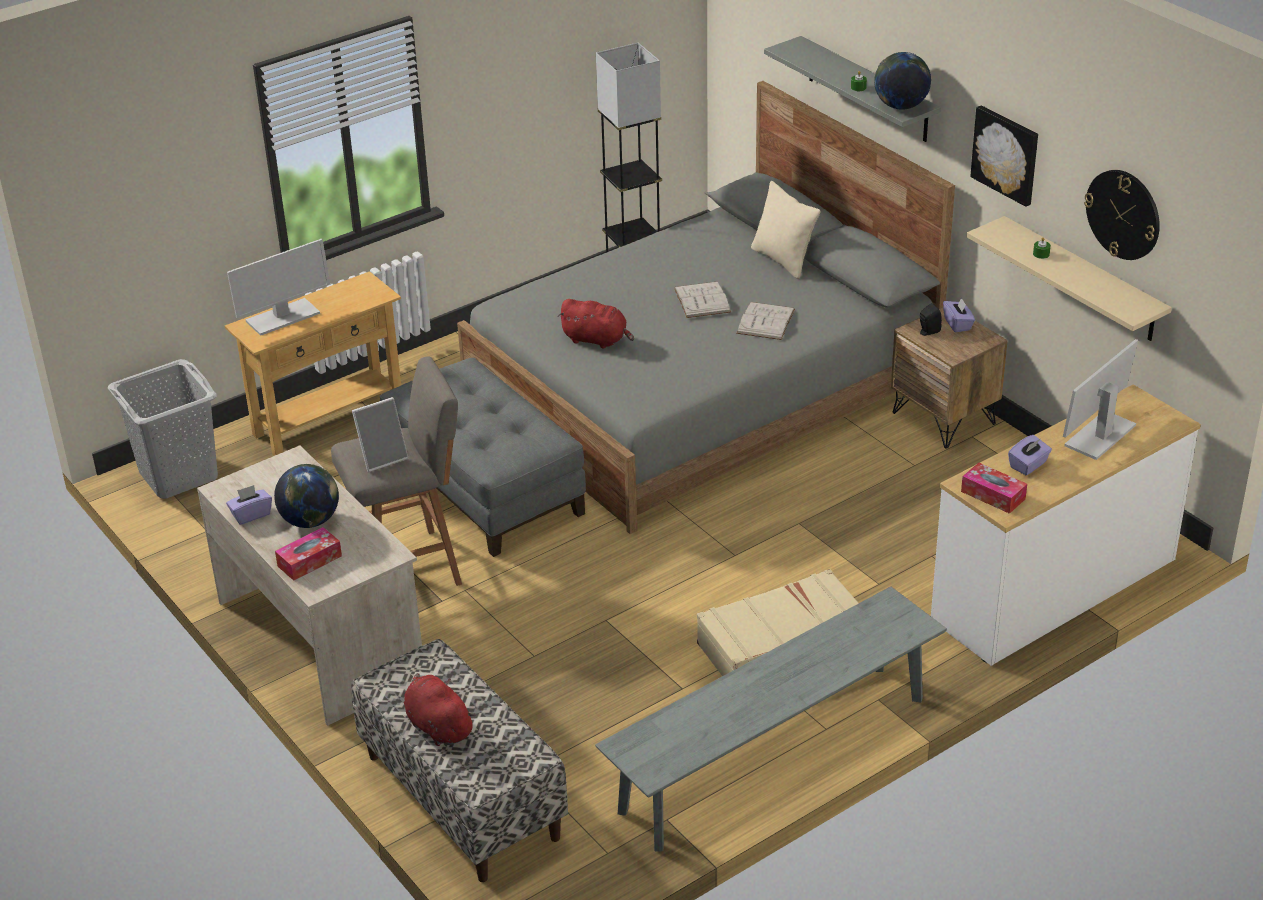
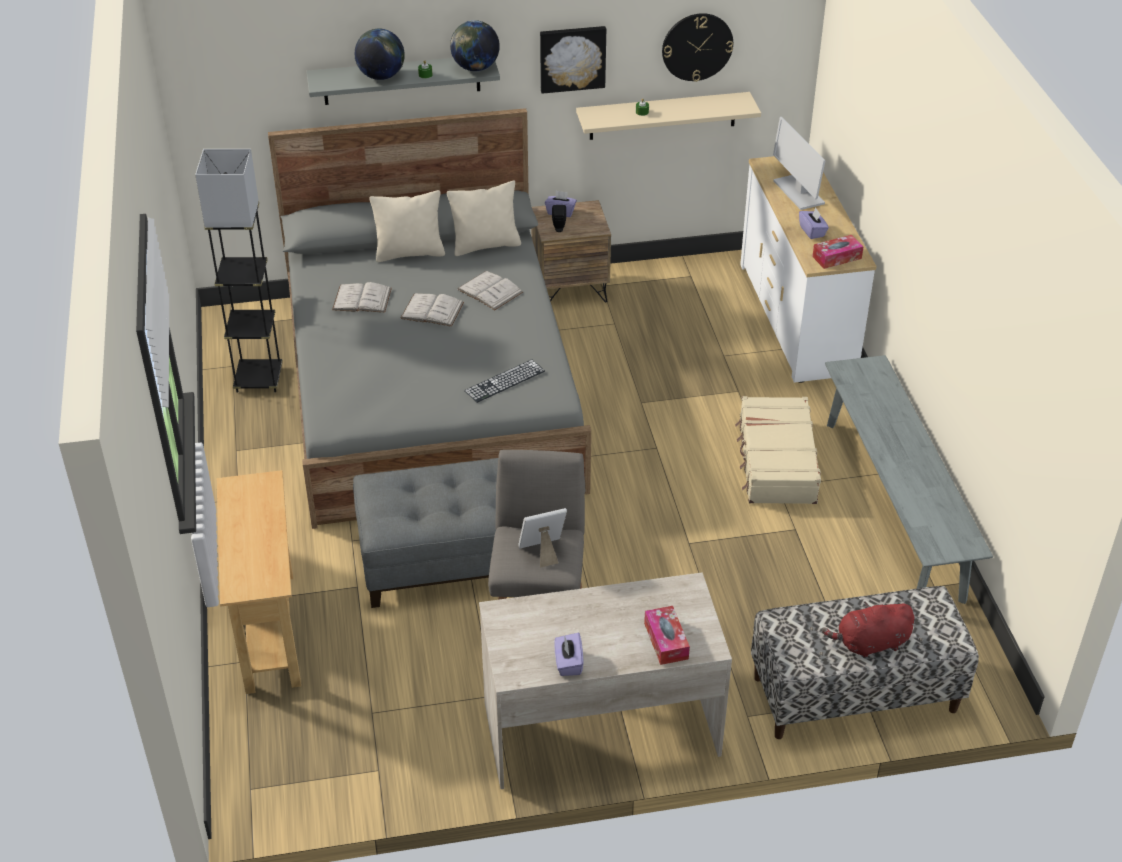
camera: 65 degrees left, 5 degrees up
(177, 475) = (266, 770): grey laundry basket -> none
(282, 318) = (246, 558): monitor -> none
(310, 521) = (606, 625): globe -> globe (381, 76)
(382, 457) = (543, 552): picture frame -> picture frame turned 105 degrees counterclockwise
(597, 340) = (438, 384): red plush toy -> none
(630, 373) = (504, 381): none -> keyboard
(684, 259) = (362, 299): none -> white book
(839, 295) = (485, 245): none -> beige pillow

